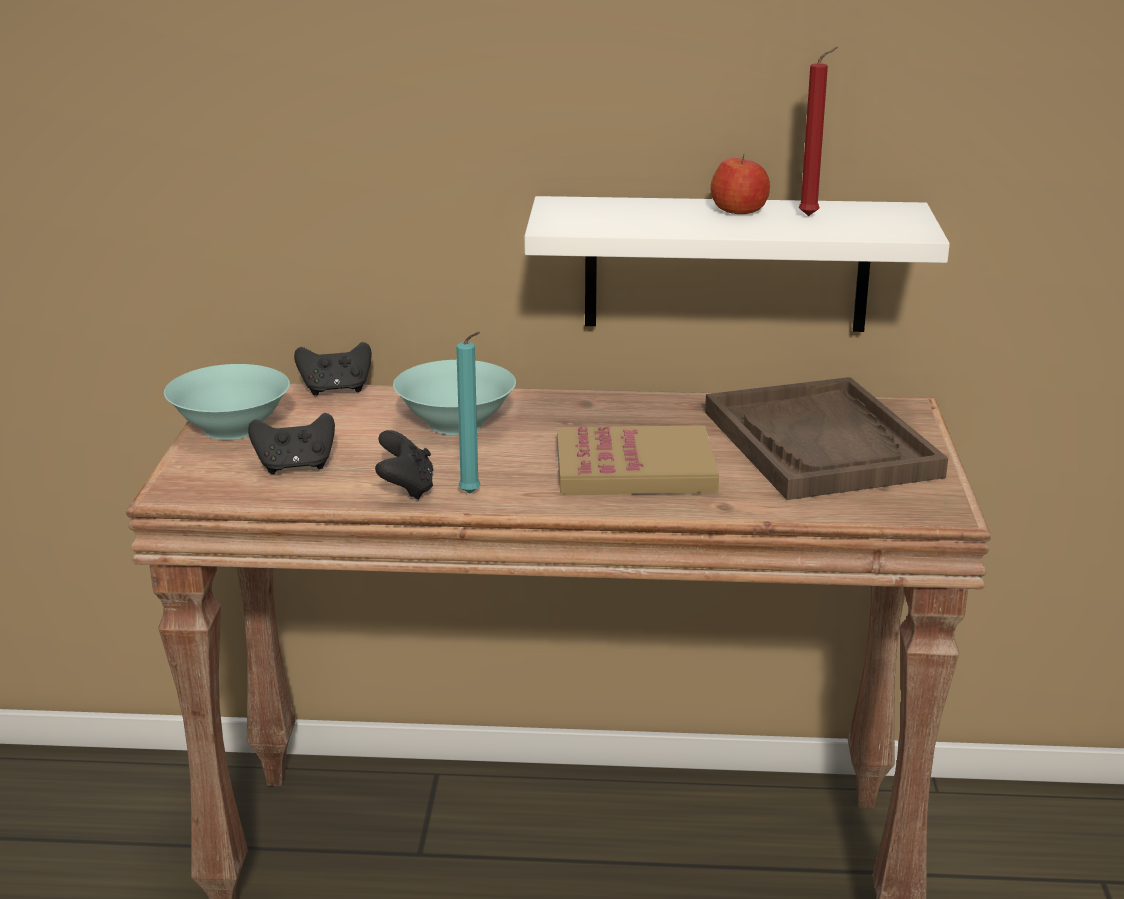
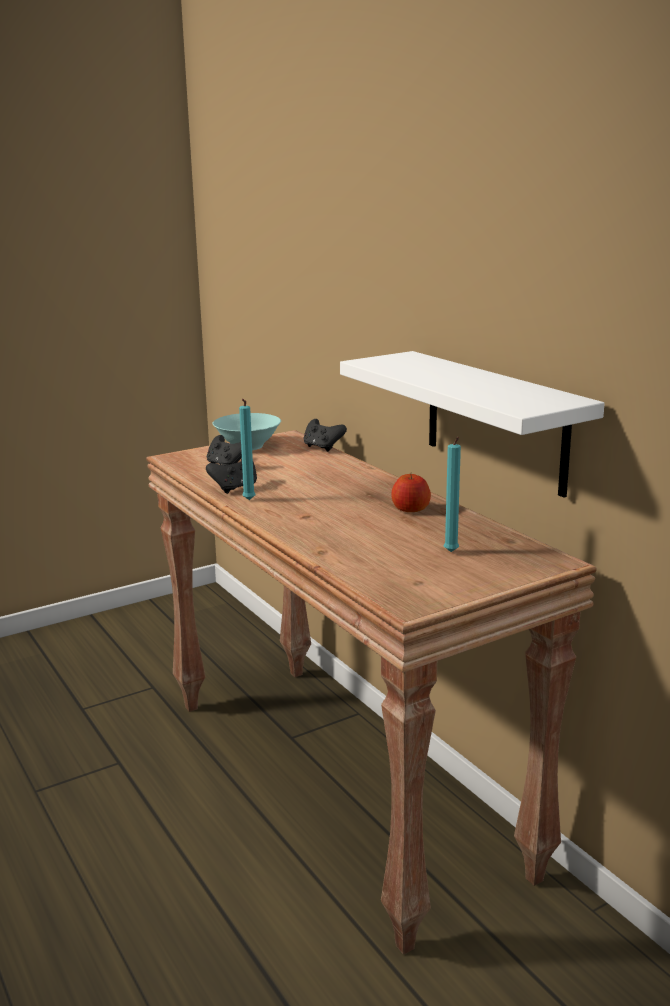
camera: 55 degrees right, 5 degrees down
(454, 424) = (323, 476): turquoise bowl -> none
(635, 469) = (335, 521): book -> none
(739, 211) = (474, 377): apple -> apple (410, 509)
(811, 216) = (501, 389): red candle -> none
(820, 444) = (451, 553): brown tray -> turquoise candle

